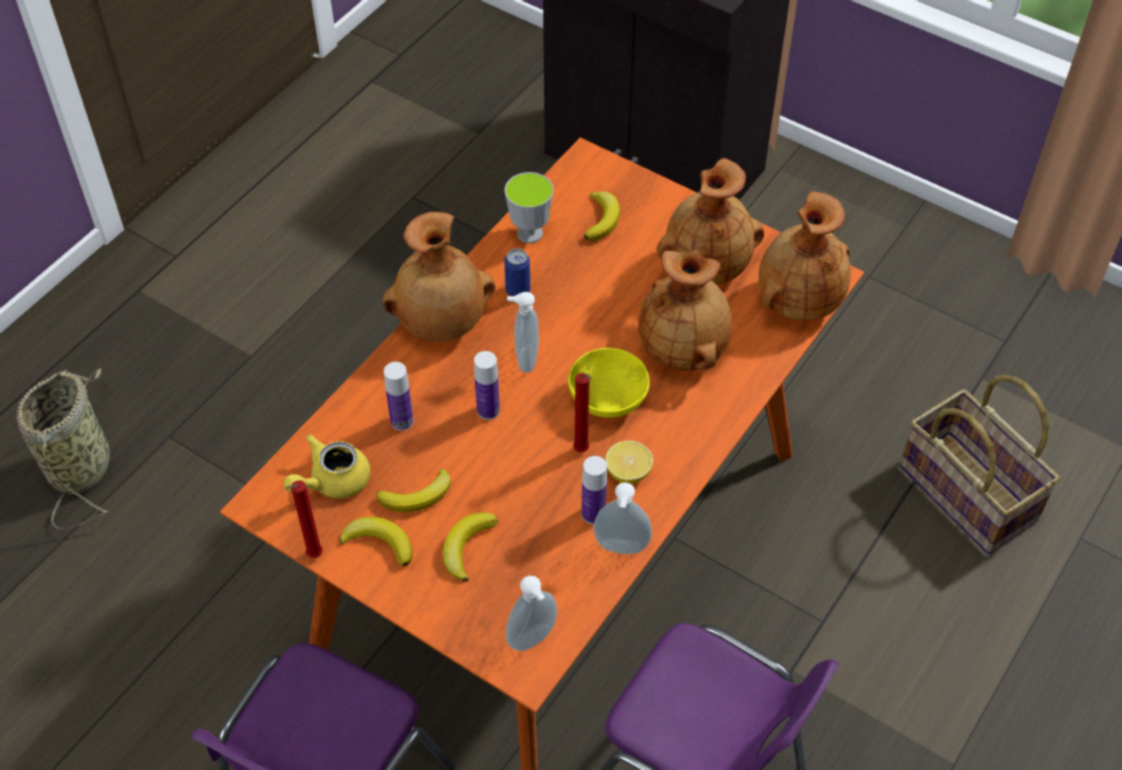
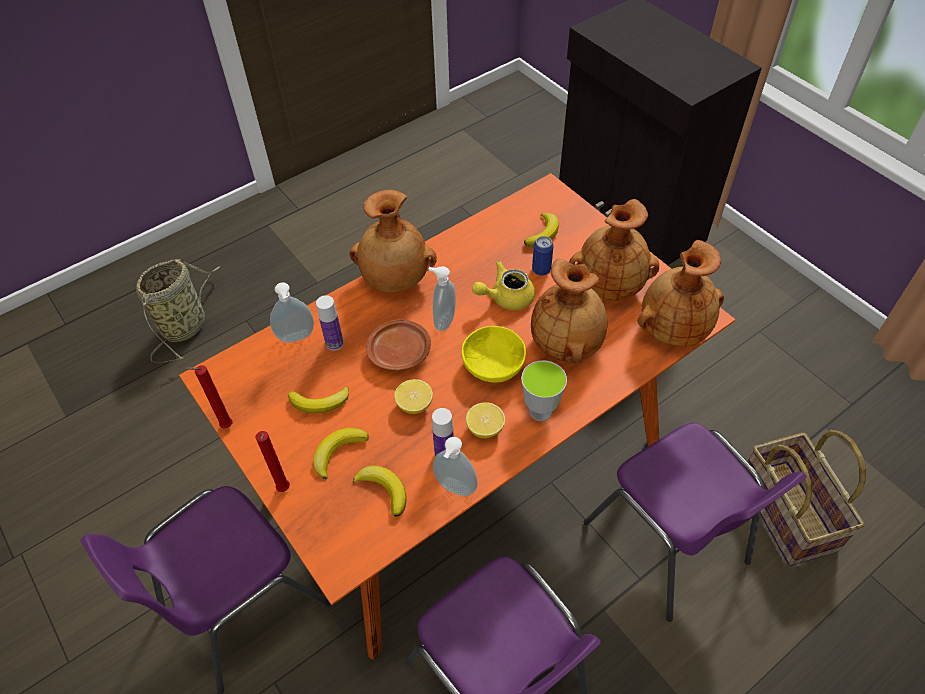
camera: 20 degrees right, 0 degrees up
(331, 481) = (265, 374): yellow teapot -> yellow teapot (506, 297)
(380, 542) = (277, 430): banana -> banana (384, 490)
(488, 410) = (400, 352): bottle -> brown plate
(518, 290) = (460, 270): can -> can (541, 269)
(530, 233) = (486, 231): cup -> cup (540, 411)
(534, 468) = (414, 405): none -> lemon
(534, 640) = (355, 543): soap dispenser -> soap dispenser (296, 338)
(582, 451) = (457, 402): red candle -> red candle (284, 490)
(843, 571) = (669, 545): none -> purple chair

